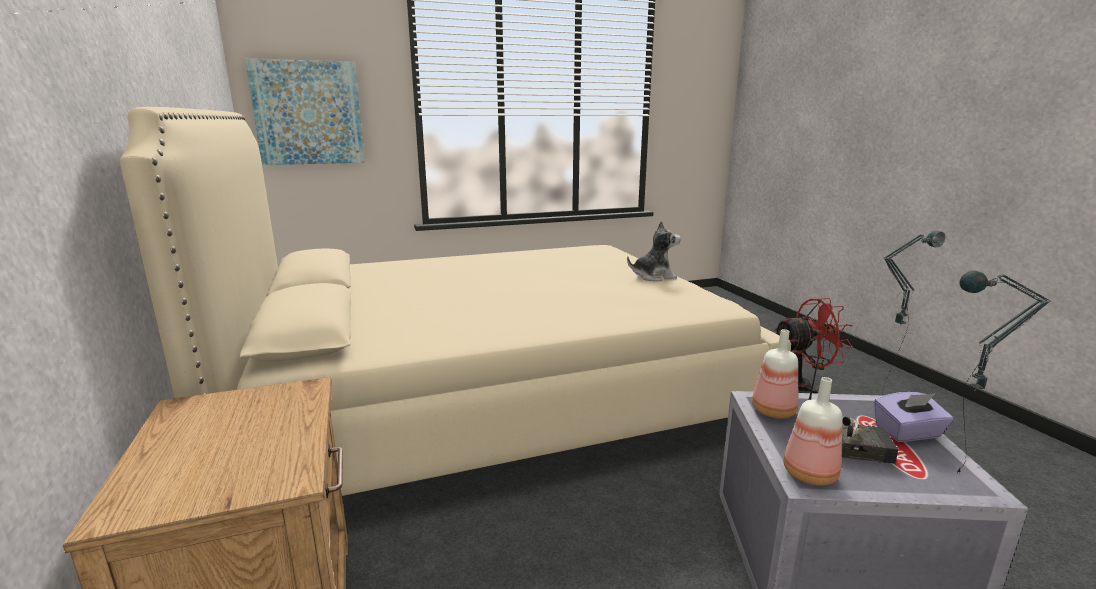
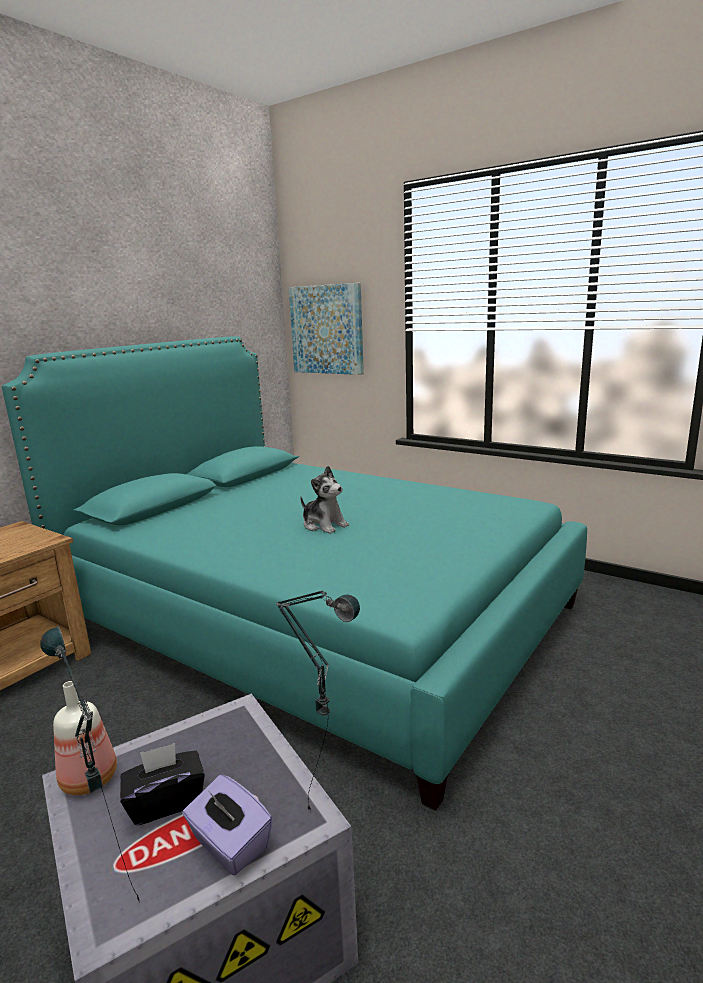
camera: 55 degrees right, 0 degrees up
(491, 393) = (315, 615): beige bed -> turquoise bed
(653, 276) = (455, 554): plush toy -> plush toy (324, 525)
(773, 412) = (216, 730): bottle -> none
(801, 385) = (617, 808): red fan -> none
(854, 446) = (166, 801): radio -> black tissue box

